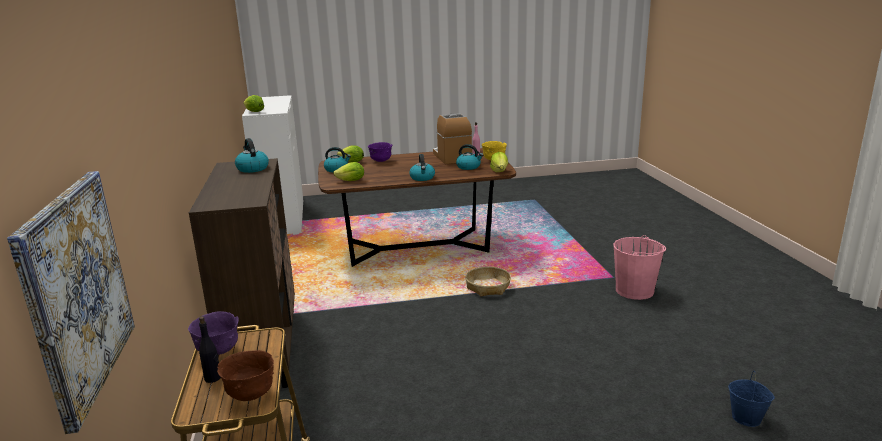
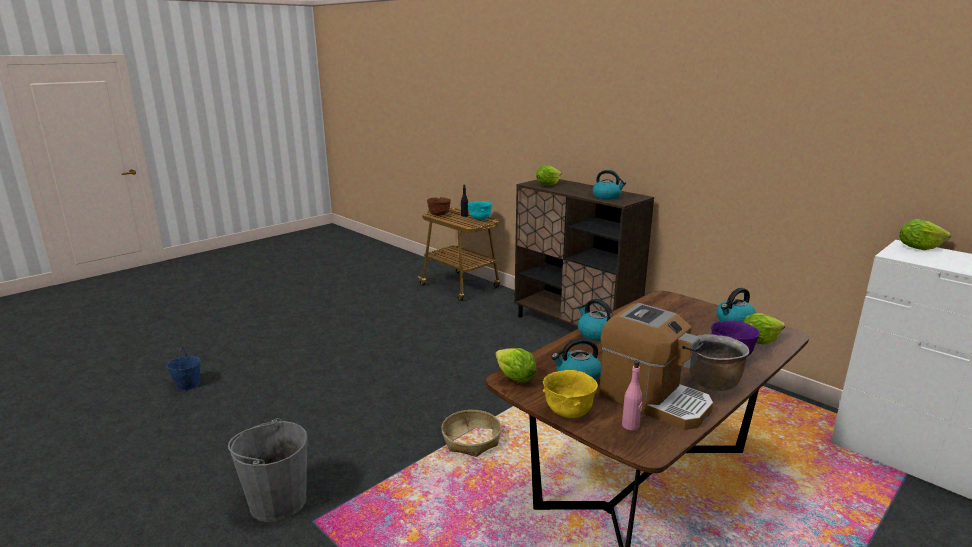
camera: 145 degrees right, 0 degrees up
(77, 291) = (445, 133): picture -> none
(218, 351) = (480, 219): purple bowl -> turquoise bowl
(351, 181) = (664, 307): lettuce -> lettuce (547, 185)
(415, 157) = (712, 383): none -> brown cooking pot
(635, 291) = (277, 502): pink bucket -> grey bucket

